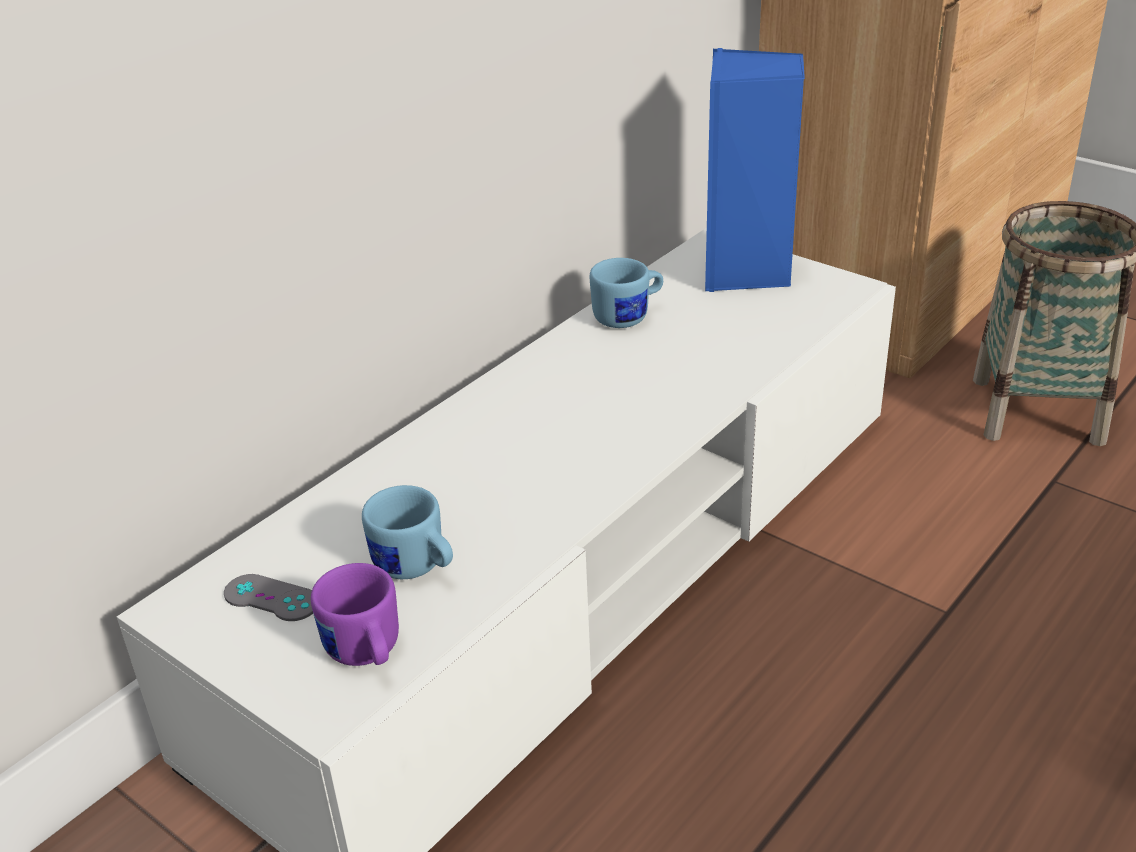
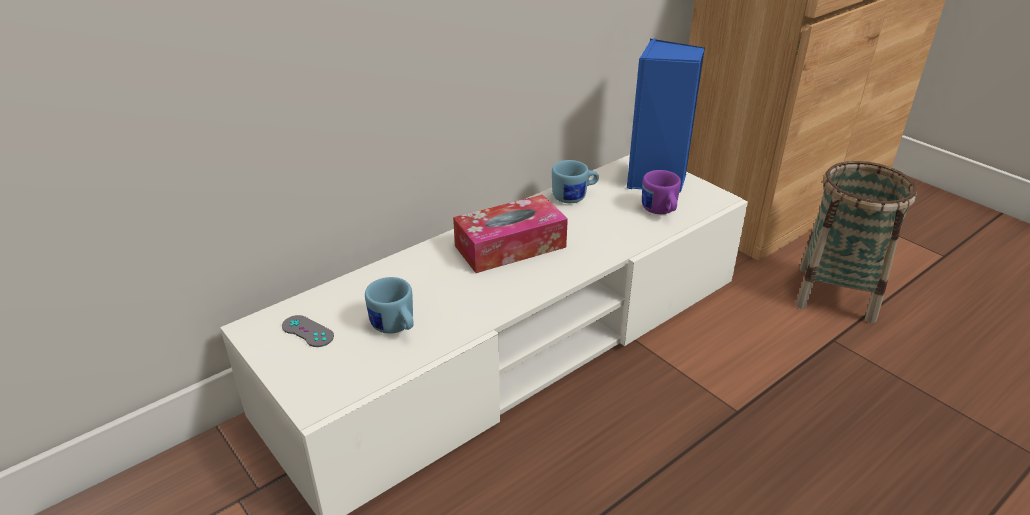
camera: 10 degrees right, 0 degrees up
(365, 654) = (348, 373): purple mug -> purple mug (660, 211)
(555, 410) = (510, 246): none -> tissue box

